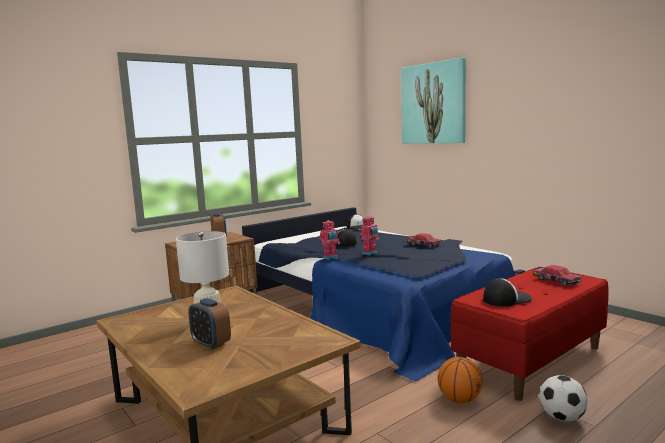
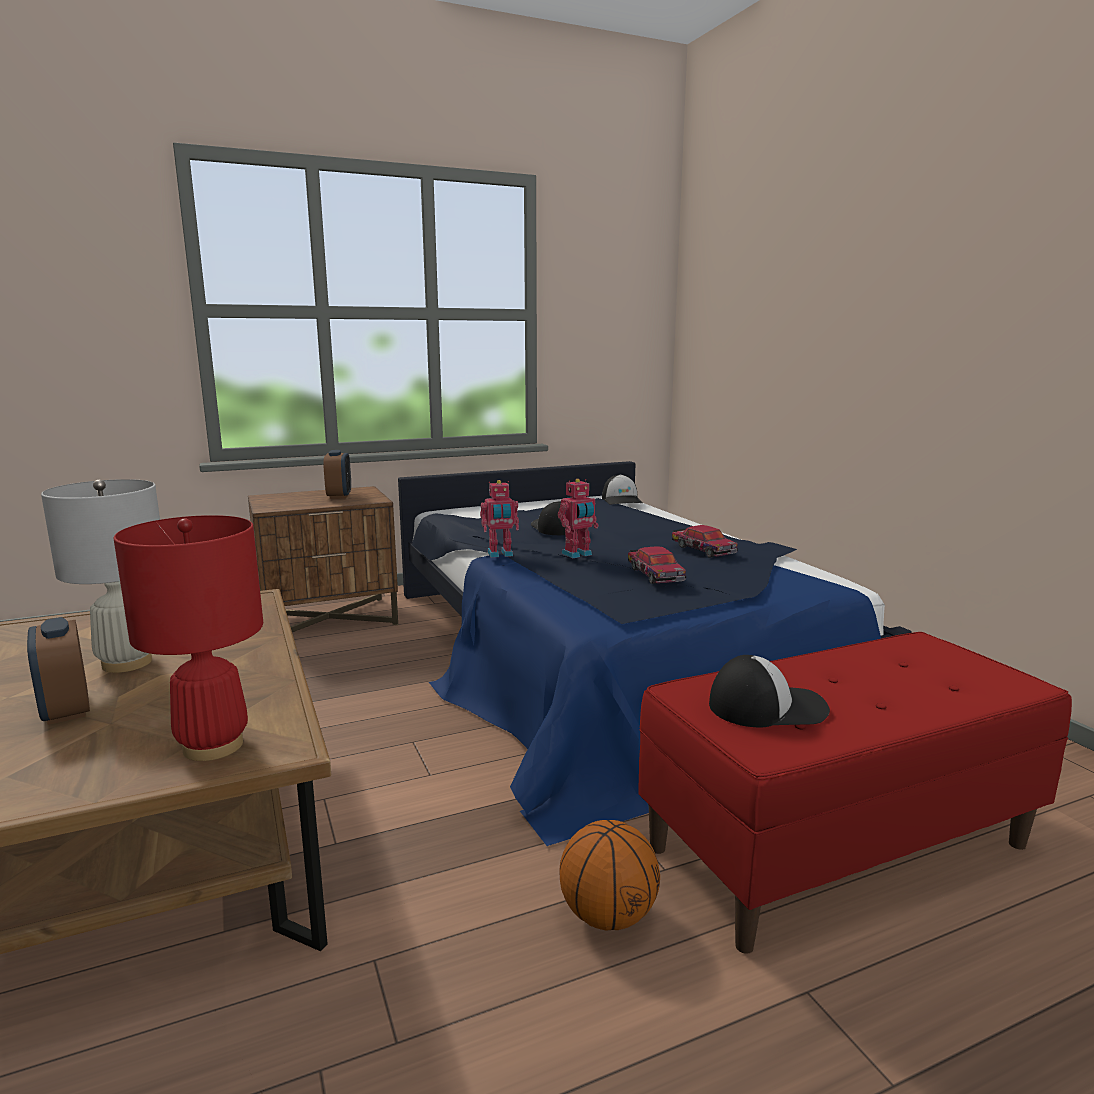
camera: 15 degrees right, 5 degrees up
(302, 344) = (213, 746): none -> red table lamp
(433, 103) = (794, 258): picture -> none
(556, 280) = (932, 675): toy car -> toy car (655, 574)
(562, 418) = (819, 1034): football -> none

